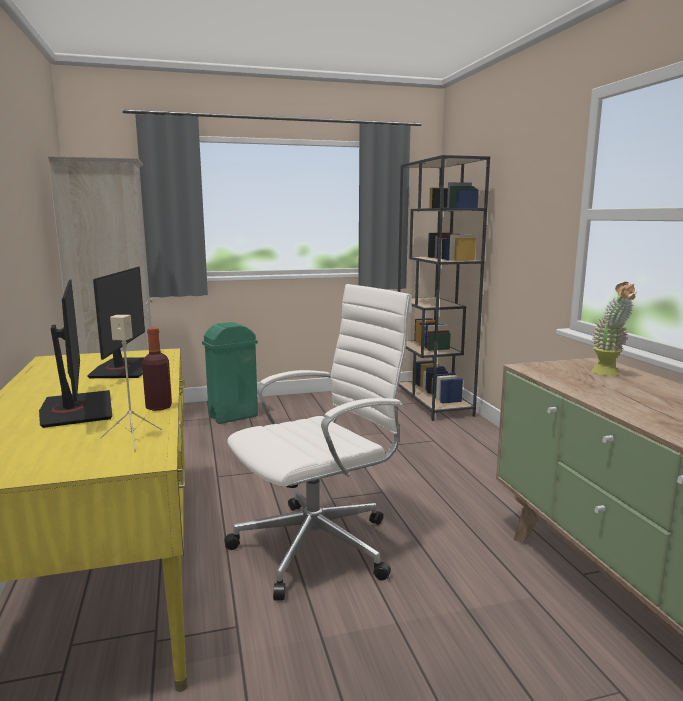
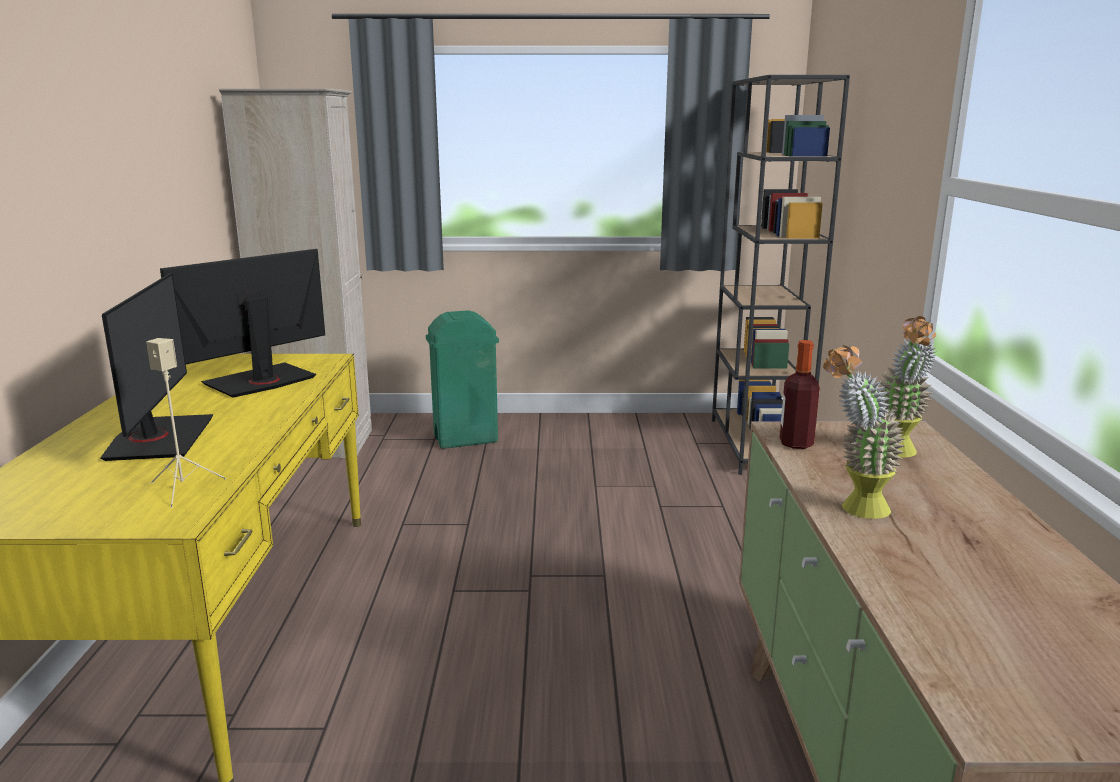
camera: 15 degrees right, 5 degrees up
(124, 368) = (260, 381): monitor -> monitor turned 150 degrees counterclockwise
(159, 407) = (250, 445): bottle -> bottle (796, 444)
(319, 546) = (479, 640): white office chair -> none
(619, 403) = (853, 509): none -> potted plant

